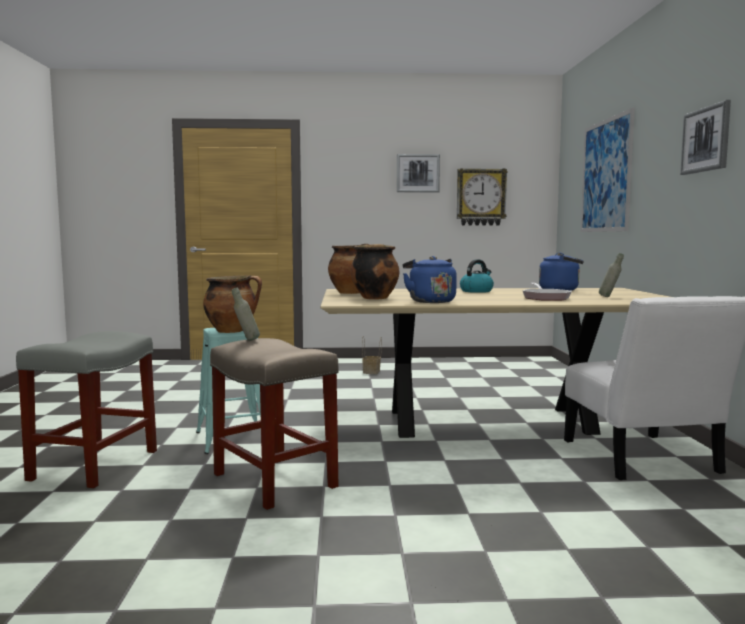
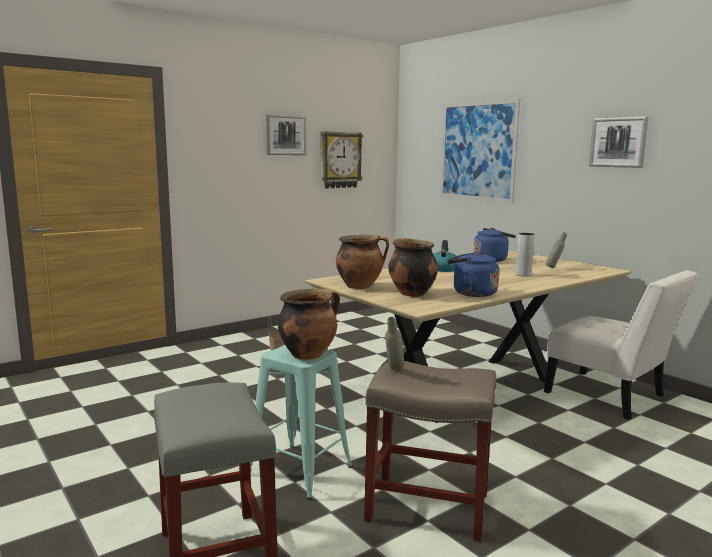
camera: 35 degrees left, 5 degrees up
(545, 298) = (523, 275): frying pan -> grey vase

